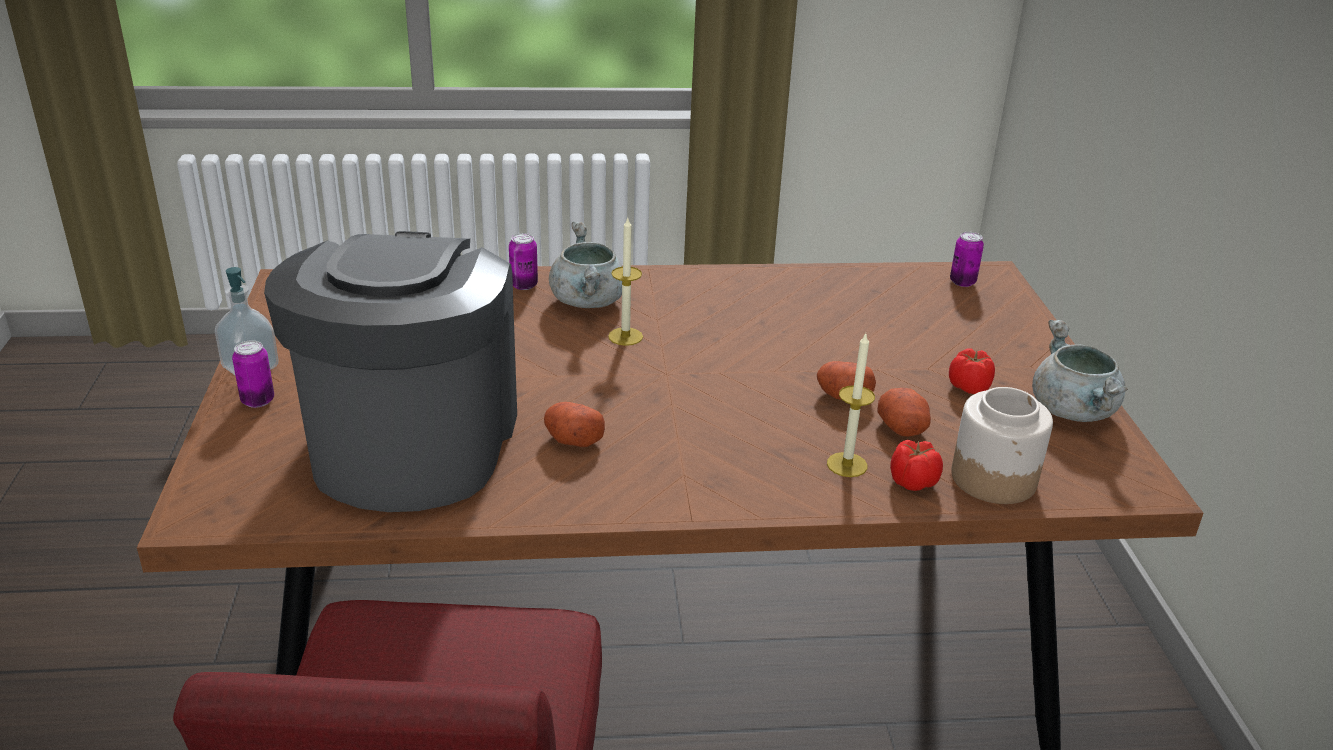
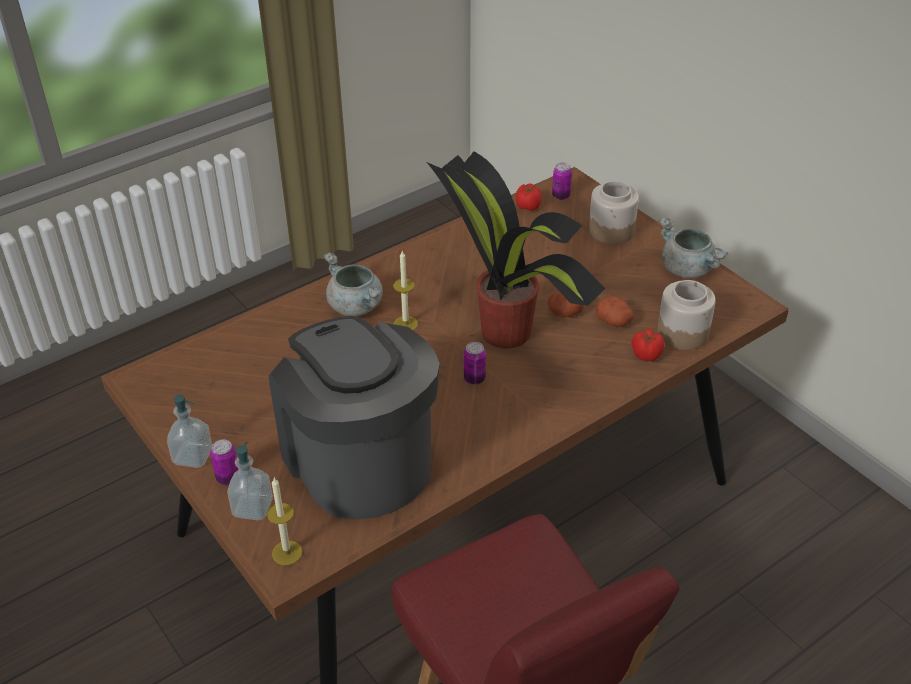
camera: 30 degrees left, 10 degrees up
(245, 439) = (253, 508): none -> soap dispenser
(524, 285) = (301, 311): can -> can (474, 378)
(572, 439) = (447, 413): potato -> none
(740, 390) = (507, 334): none -> potted plant
(847, 464) = (606, 359): candle -> candle (287, 553)
(970, 387) = (625, 275): tomato -> tomato (528, 206)
(999, 336) = (612, 230): none -> jar

